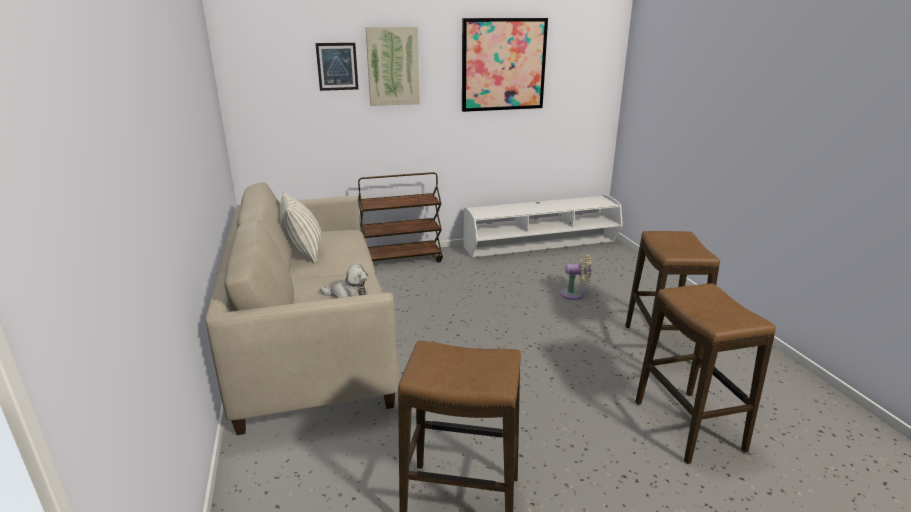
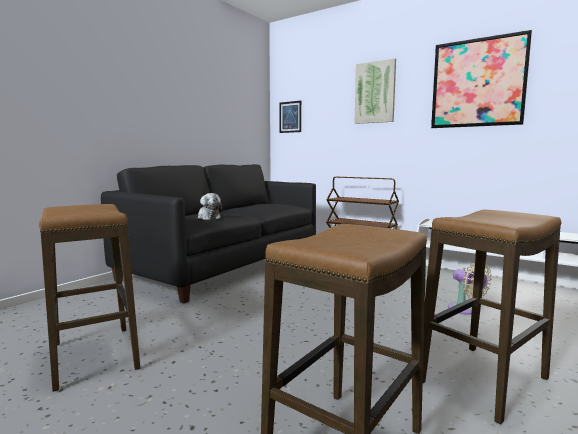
camera: 50 degrees right, 15 degrees down
(304, 252) = (247, 206): pillow -> none
(312, 340) = (225, 265): beige sofa -> black sofa
(337, 66) = (336, 95): picture -> picture (290, 117)

